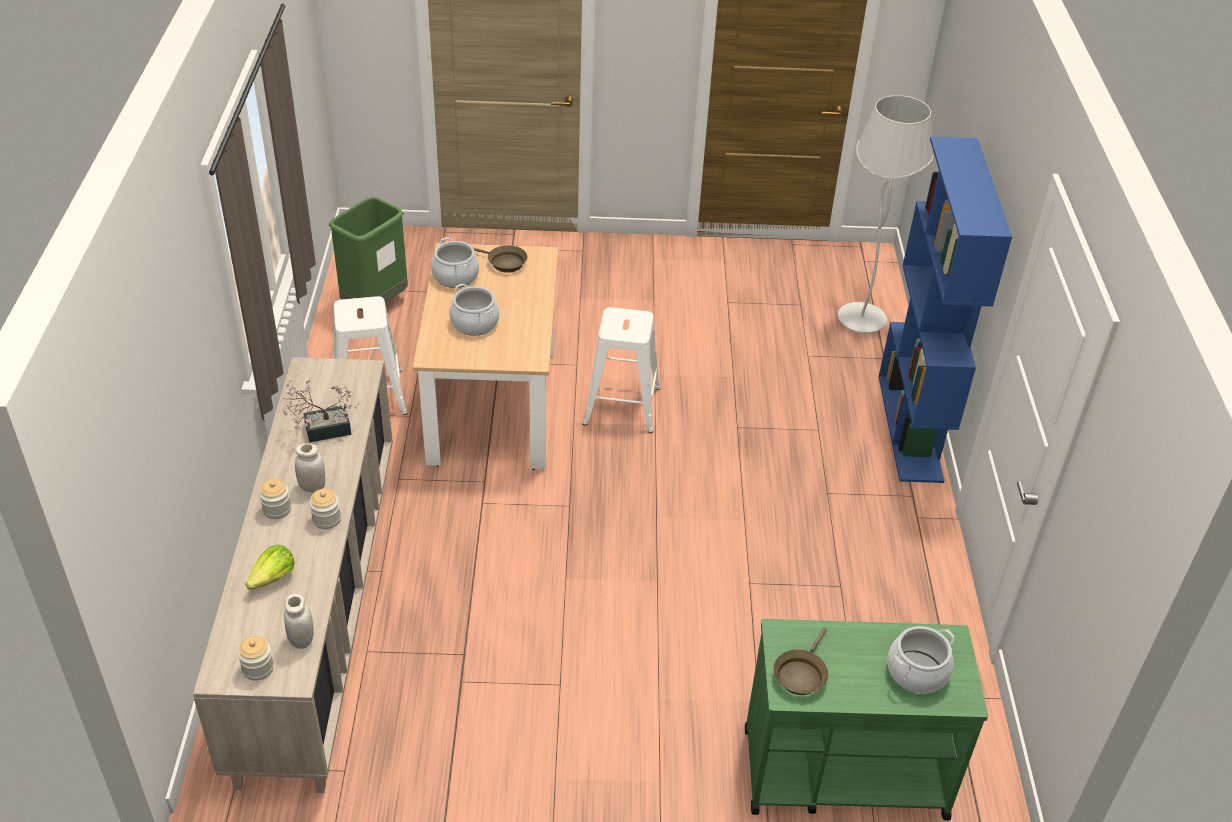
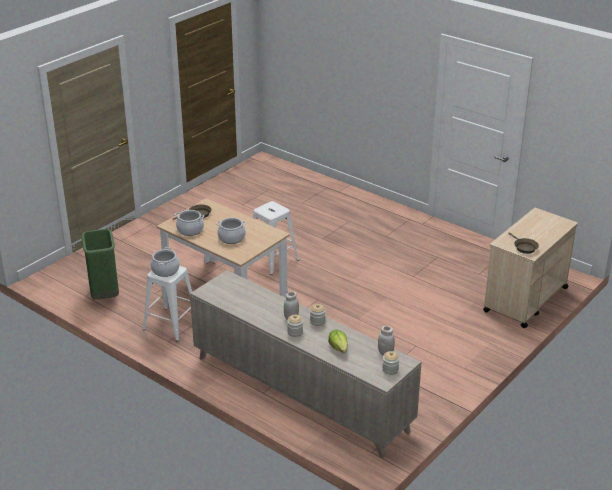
camera: 50 degrees left, 10 degrees down
(322, 430) = (255, 302): potted plant -> none
(842, 772) = (525, 299): green cart -> beige cart
(861, 320) = (298, 181): white floor lamp -> none
(911, 428) = (373, 201): blue bookcase -> none
(917, 672) = (546, 226): cooking pot -> cooking pot (165, 270)

